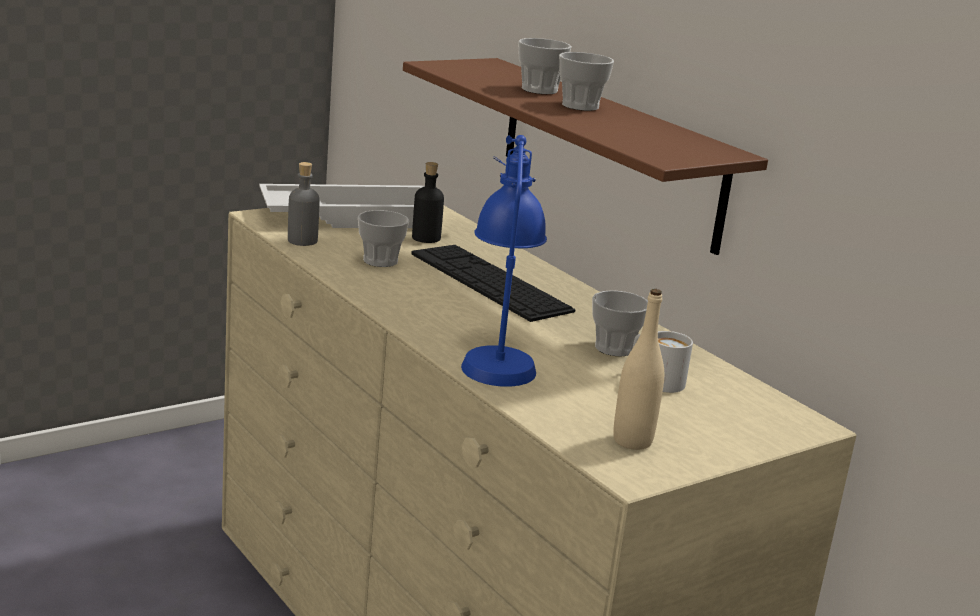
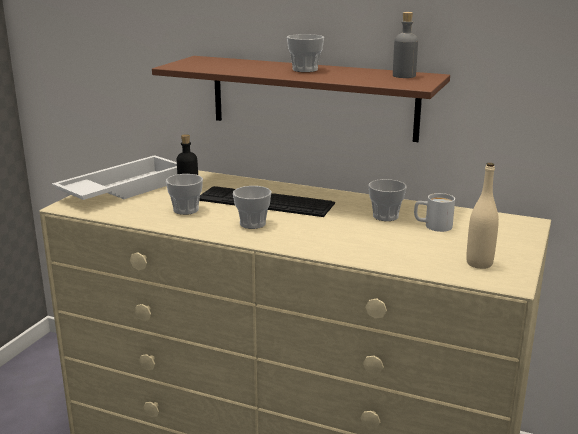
camera: 30 degrees left, 0 degrees up
(302, 241) = (119, 213): grey bottle -> grey bottle (404, 76)
(497, 356) = (340, 243): blue table lamp -> none
(539, 90) = (263, 66): cup -> cup (252, 224)

